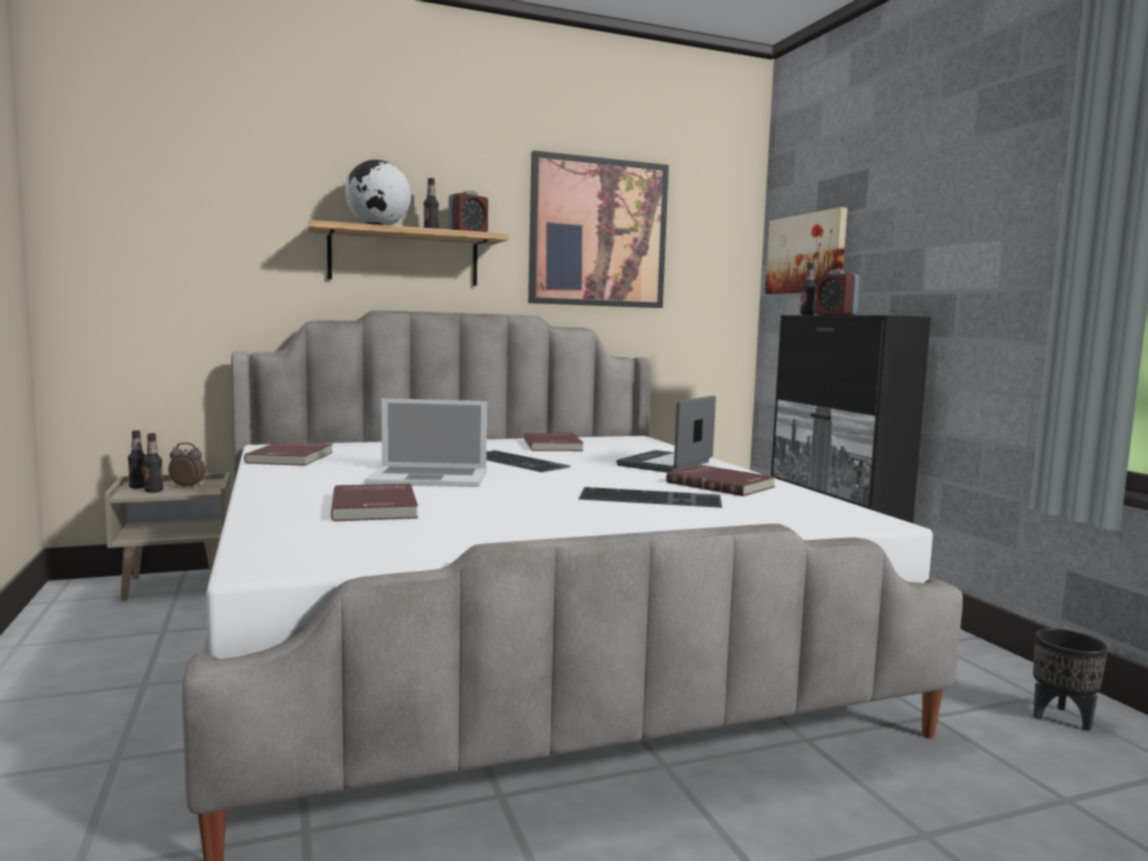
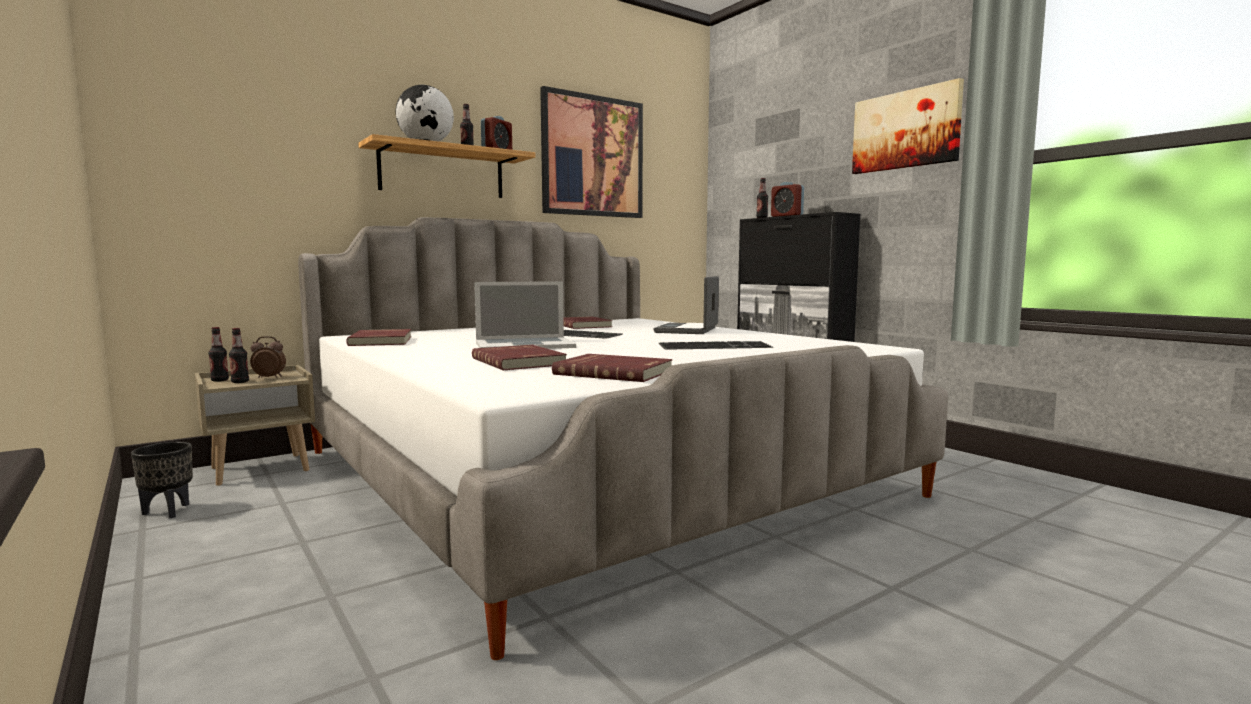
camera: 15 degrees left, 0 degrees up
(721, 484) = (748, 337): red book -> red book (614, 372)
(806, 254) = (748, 174): picture -> picture (905, 130)
(1061, 718) = (994, 476): black planter -> black planter (168, 511)

